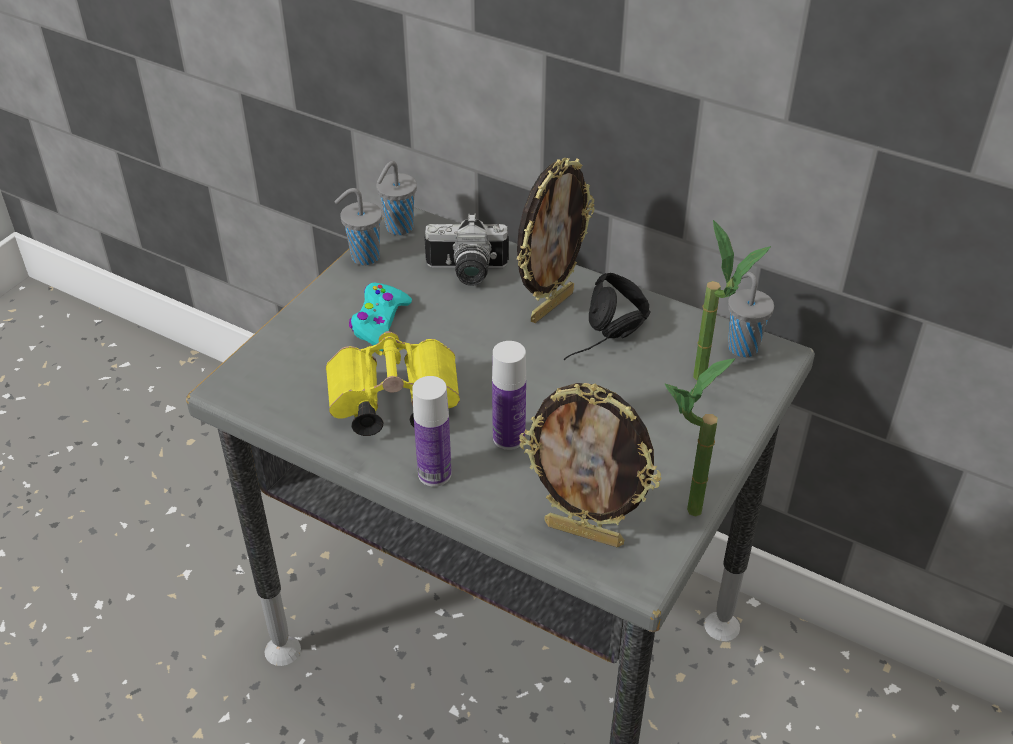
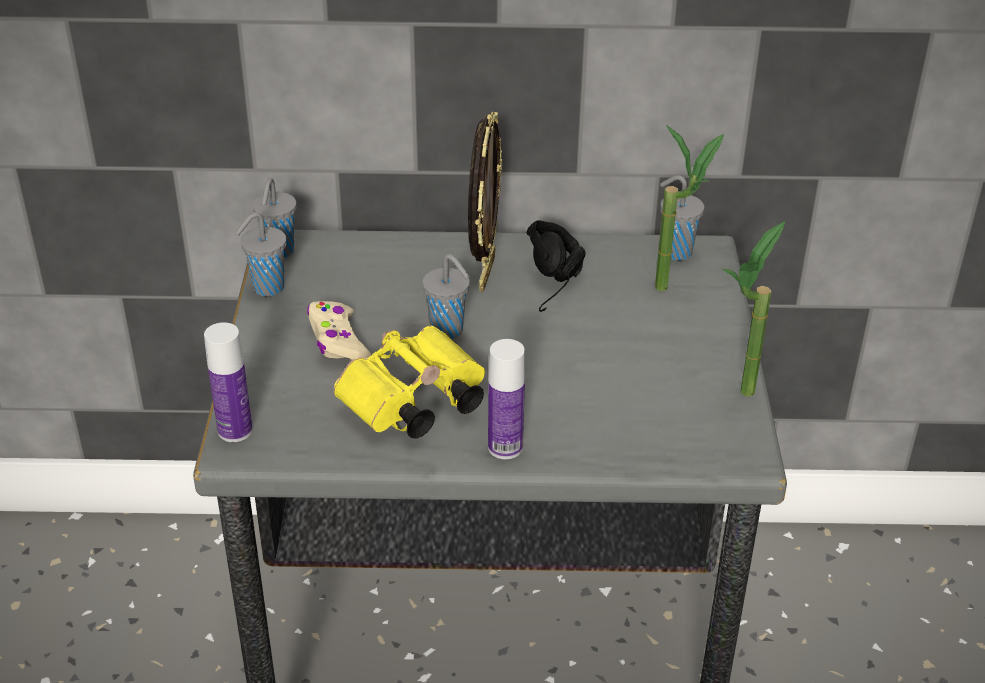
camera: 30 degrees left, 5 degrees down
(380, 324) = (338, 341): turquoise game controller -> beige game controller
(466, 273) = (381, 270): camera -> none
(475, 349) = (448, 331): none -> grey cup
(509, 438) = (544, 393): bottle -> bottle (235, 430)
(585, 532) = (676, 443): picture frame -> none

